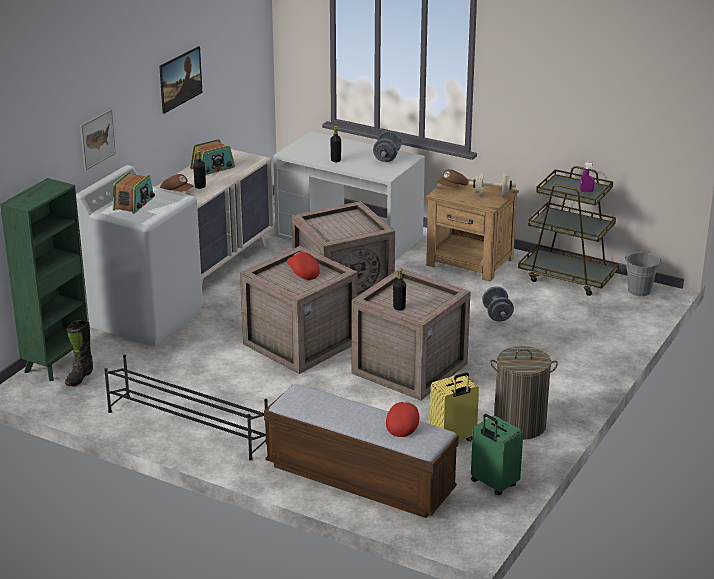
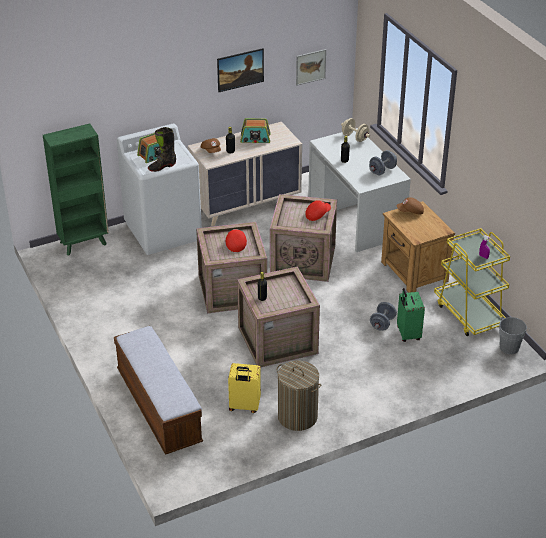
camera: 35 degrees right, 10 degrees up
(79, 378) = (84, 259): black boot -> black boot (162, 167)
(97, 139) = (145, 102): picture -> picture (310, 67)
(187, 427) = (104, 322): black shoe rack -> none
(402, 425) = (173, 387): red cap -> red cap (317, 214)
(491, 195) = (429, 230): beige dumbbell -> beige dumbbell (355, 138)
(493, 484) = (231, 451): green suitcase -> green suitcase (407, 334)
(568, 277) = (469, 314): brown cart -> yellow cart

